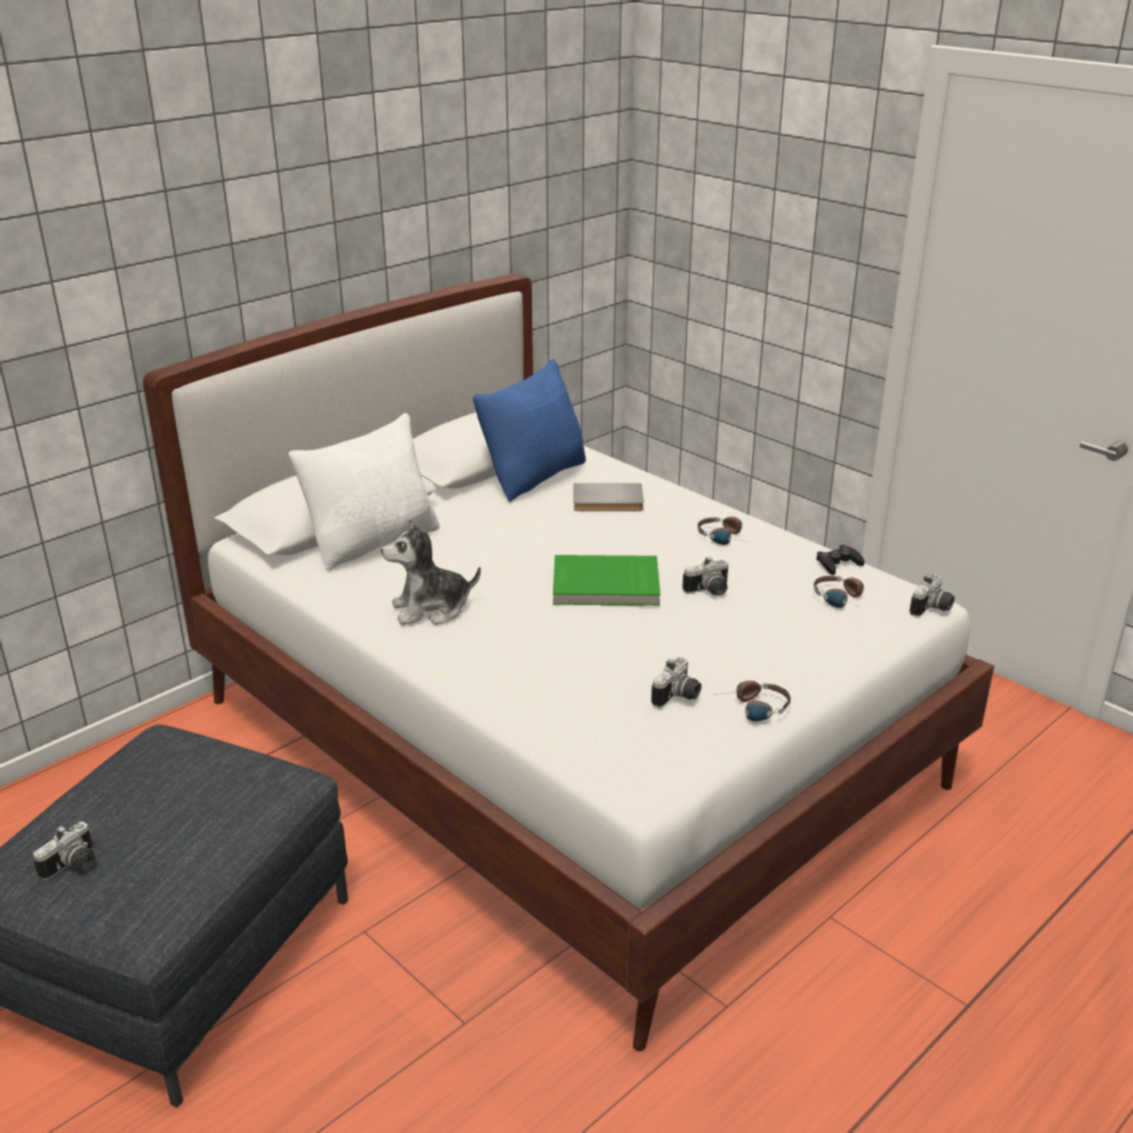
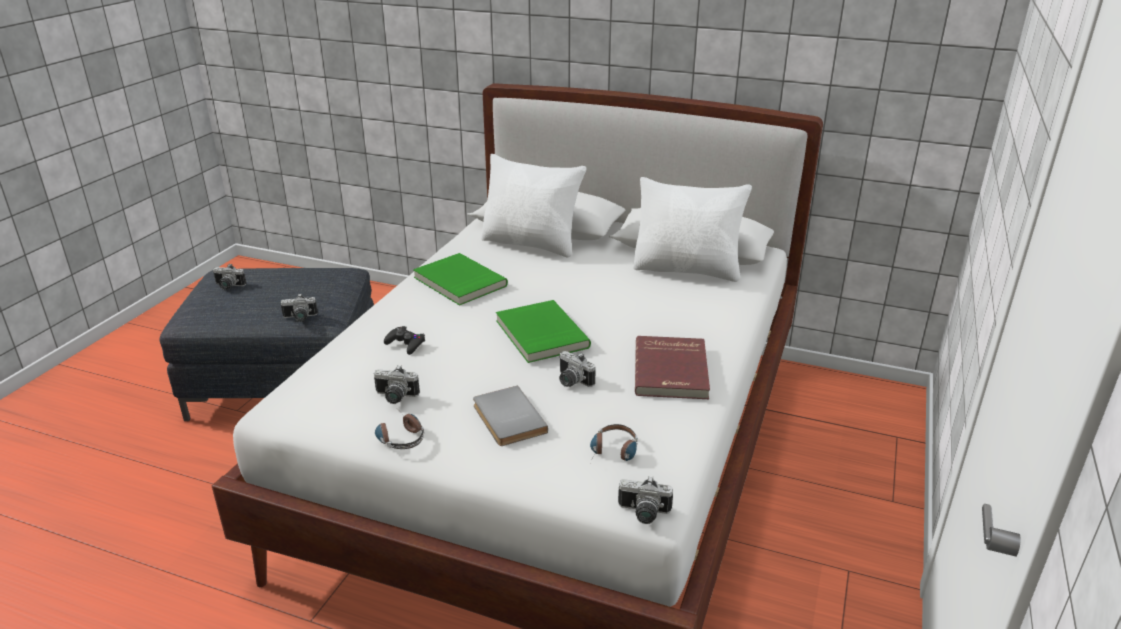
camera: 65 degrees right, 0 degrees up
(271, 800) = (300, 318): none -> camera
(431, 609) = (458, 282): plush toy -> green book
(534, 477) = (687, 269): blue pillow -> white pillow
(608, 501) = (679, 306): grey book -> grey book (506, 419)
(726, 538) = (672, 371): headphones -> red book
(838, 564) = (682, 439): black game controller -> black game controller (405, 344)

